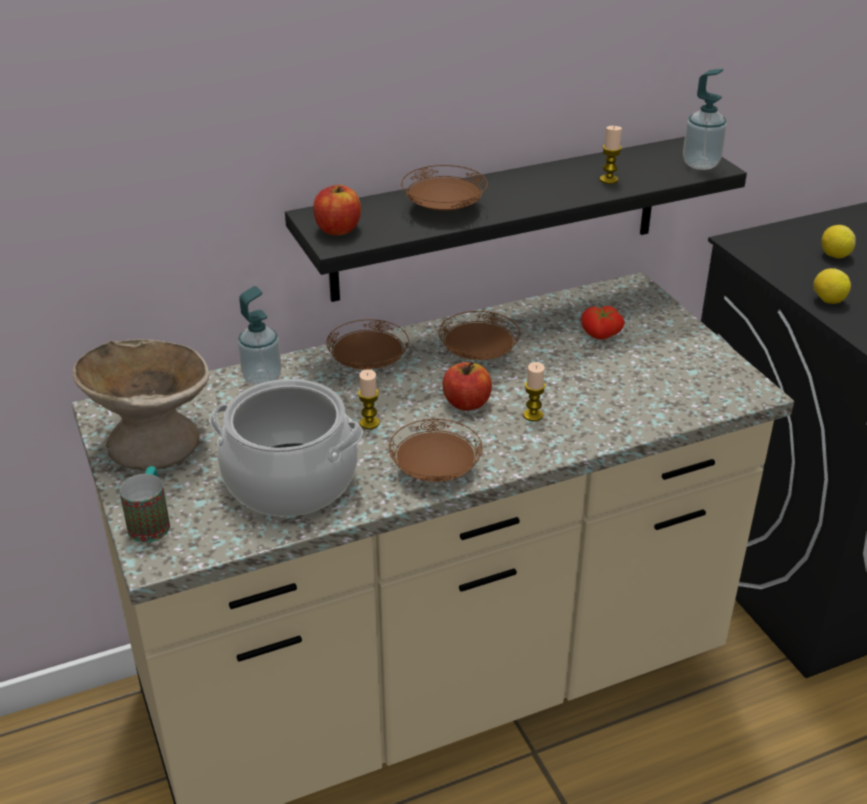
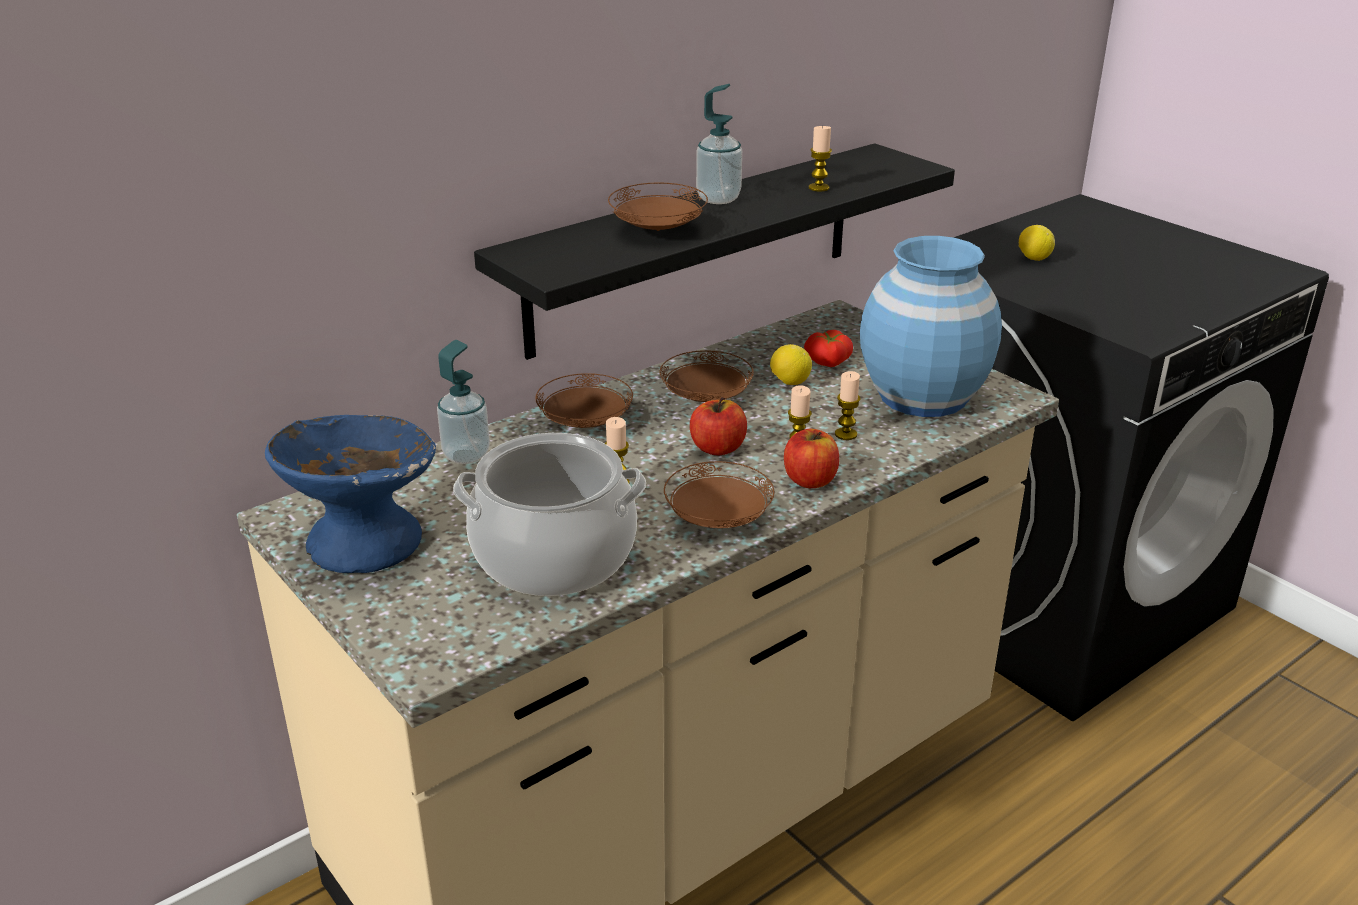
camera: 15 degrees left, 5 degrees down
(151, 522) = (403, 627): mug -> none
(153, 443) = (364, 542): beige bowl -> blue bowl
(338, 229) = (549, 261): apple -> apple (810, 480)
(582, 407) = (845, 434): none -> candle
(668, 380) = (922, 396): none -> blue vase
(700, 164) = (904, 166): soap dispenser -> soap dispenser (718, 198)
(827, 301) = (1050, 299): lemon -> lemon (789, 382)

